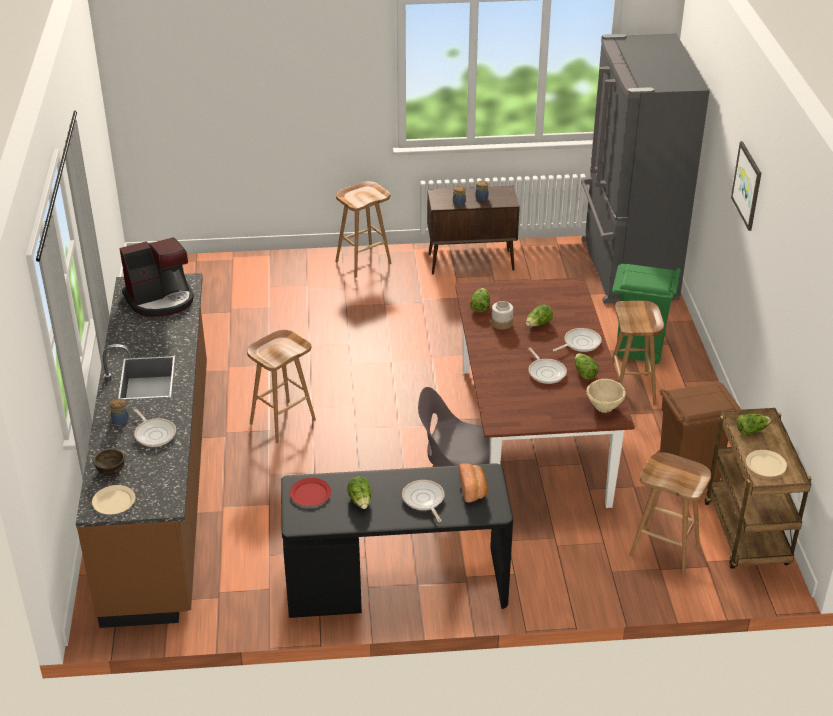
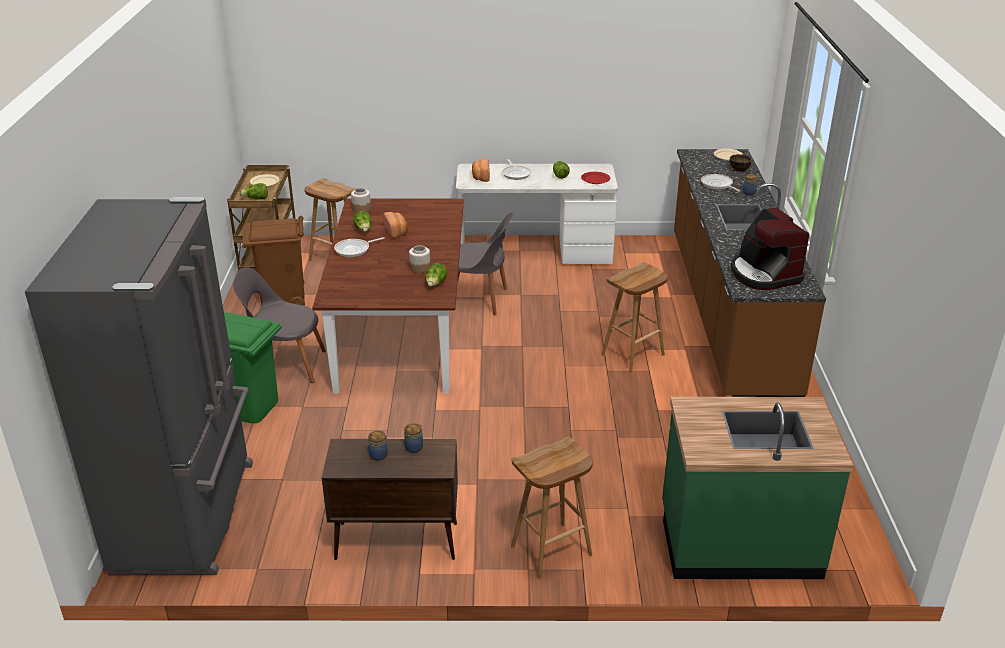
camera: 175 degrees left, 5 degrees down
(161, 299) = (764, 274): coffee machine -> coffee machine turned 90 degrees counterclockwise
(231, 273) = (739, 542): none -> green counter
(396, 584) = (534, 251): black desk -> white desk
(538, 324) = (385, 266): lettuce -> none
(546, 372) = (396, 231): frying pan -> bread
(604, 407) = (361, 208): beige bowl -> jar
(631, 390) = (286, 365): brown stool -> grey chair
(747, 185) = (150, 167): picture -> none

